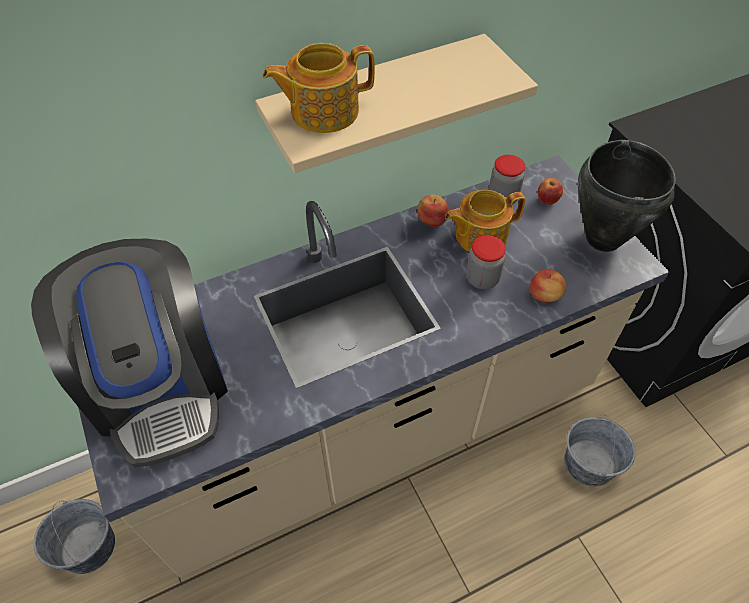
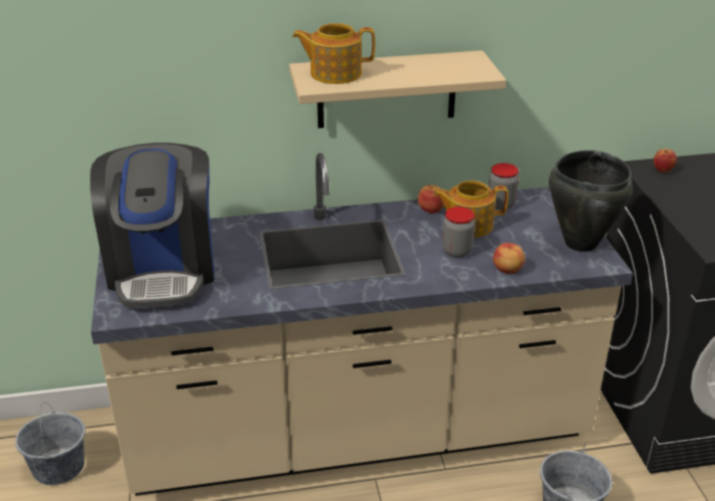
camera: 15 degrees right, 20 degrees down
(547, 200) = (541, 212): apple -> apple (663, 170)

